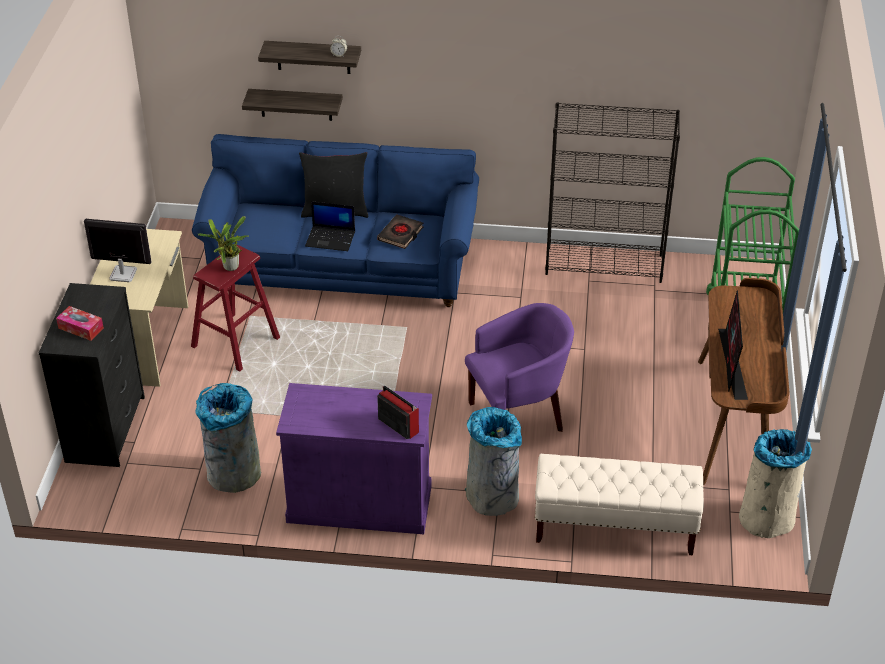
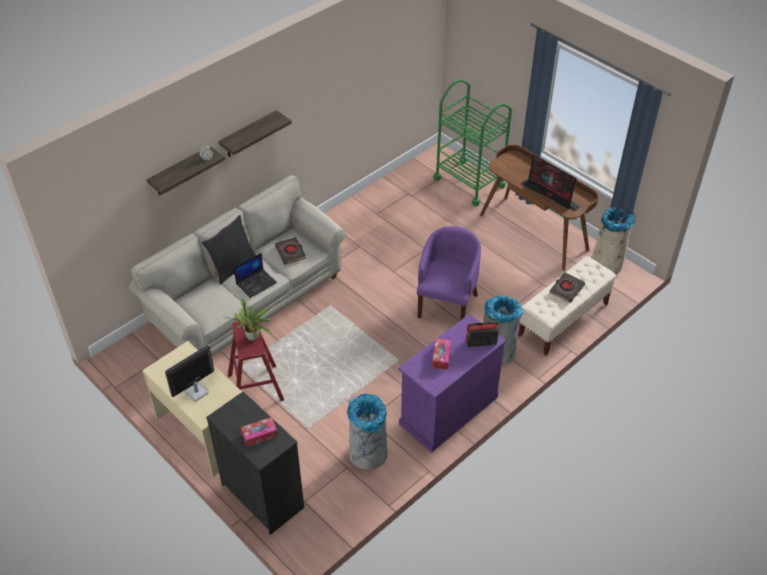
camera: 50 degrees left, 5 degrees up
(296, 104) = (173, 213): shelf -> shelf (249, 135)
(340, 406) = (441, 357): none -> tissue box
(342, 267) = (247, 301): blue sofa -> beige sofa
(604, 264) = (371, 200): black bookcase -> none
(616, 476) = (566, 289): none -> black book

